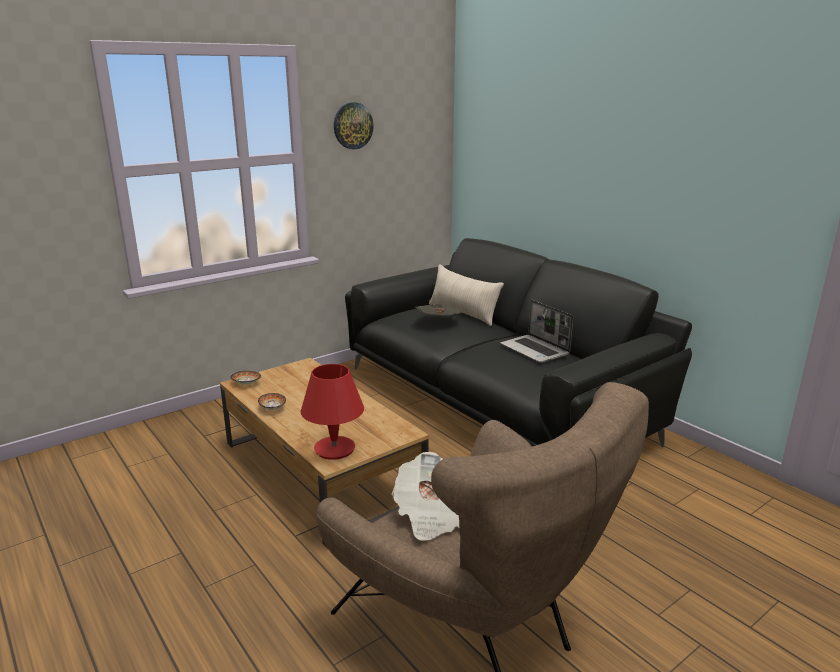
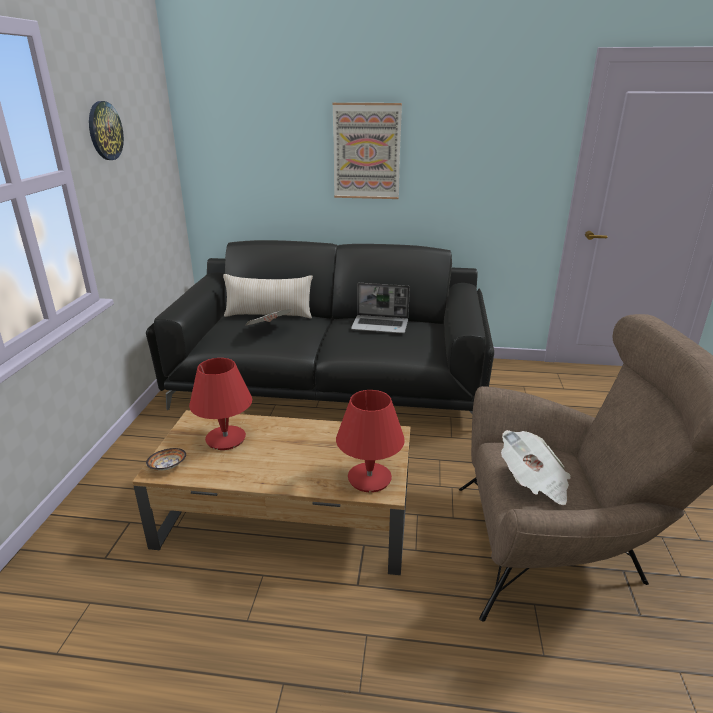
camera: 45 degrees left, 5 degrees up
(272, 408) = (245, 476): bowl -> none
(300, 383) = (226, 438): none -> red table lamp
(596, 165) = (366, 151): none -> picture

